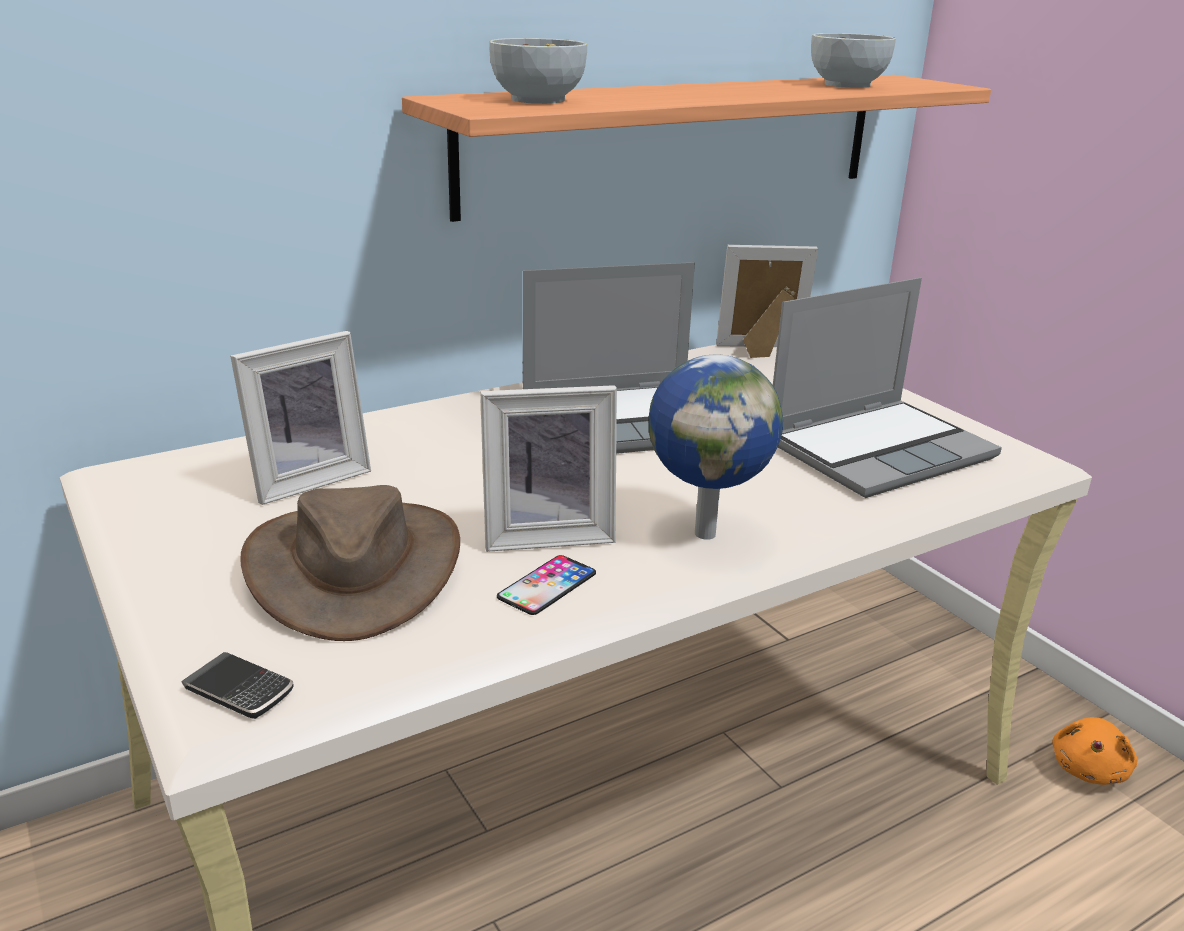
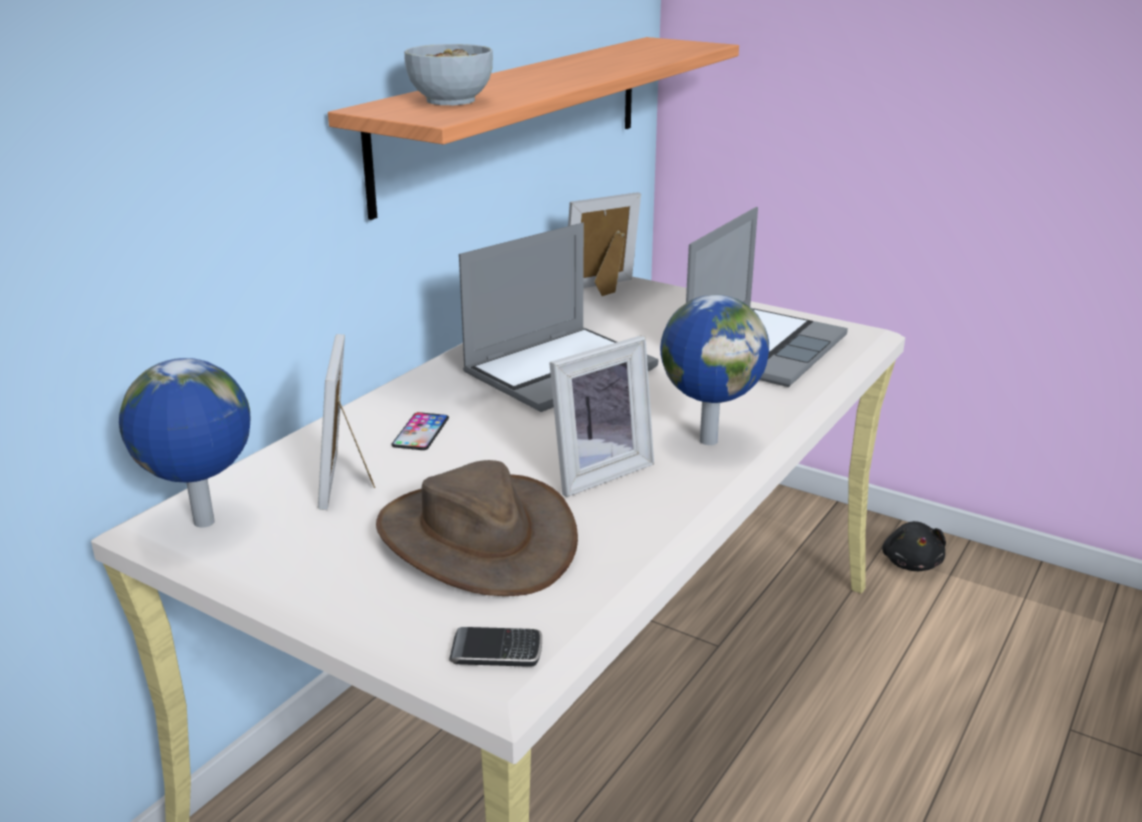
camera: 25 degrees left, 0 degrees up
(144, 485) = (204, 523): none -> globe
(306, 479) = (349, 480): picture frame -> picture frame turned 150 degrees clockwise
(547, 585) = (638, 508): phone -> phone (420, 432)
(846, 85) = (638, 53): bowl -> none
(1089, 769) = (911, 562): orange plush toy -> black plush toy

